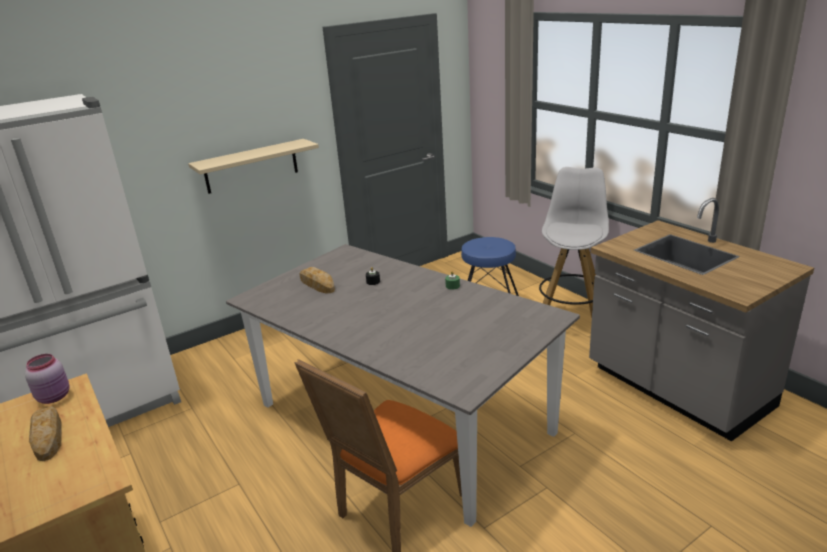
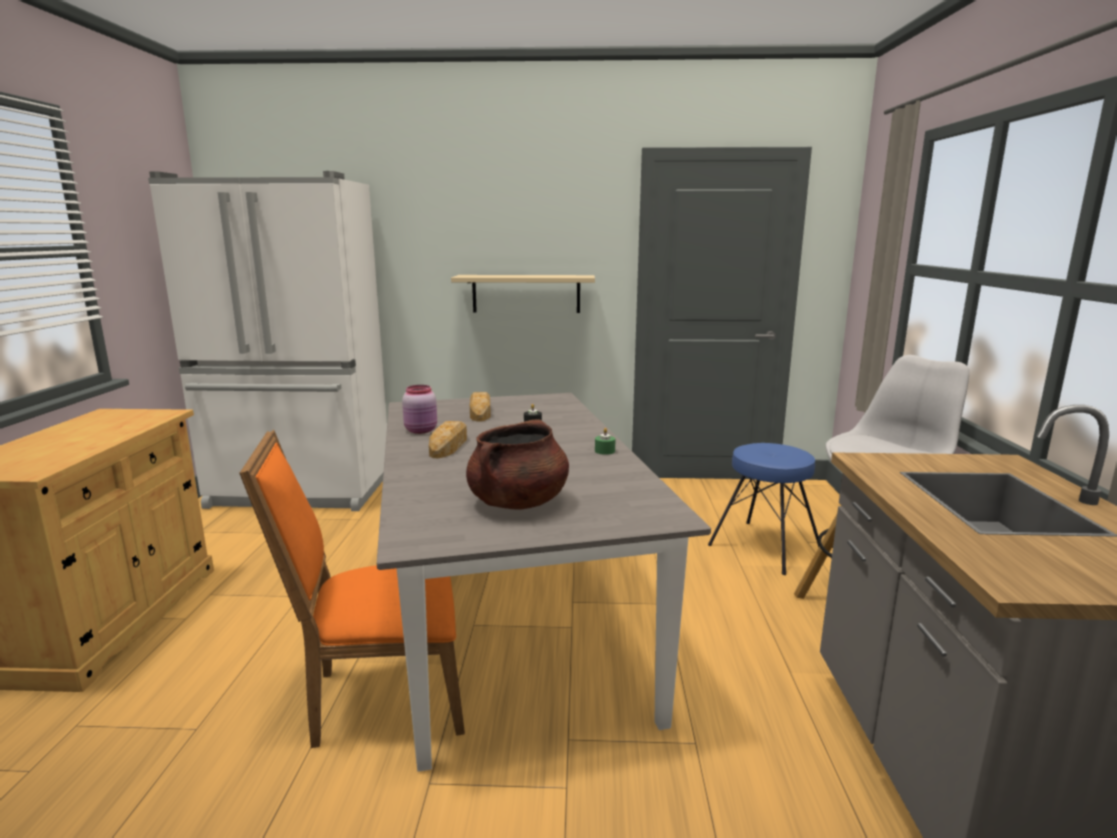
camera: 35 degrees right, 10 degrees down
(48, 436) = (84, 434): bread -> bread (449, 445)
(55, 396) = (145, 415): pink jar -> pink jar (422, 430)
(471, 341) = (518, 502): none -> brown cooking pot

